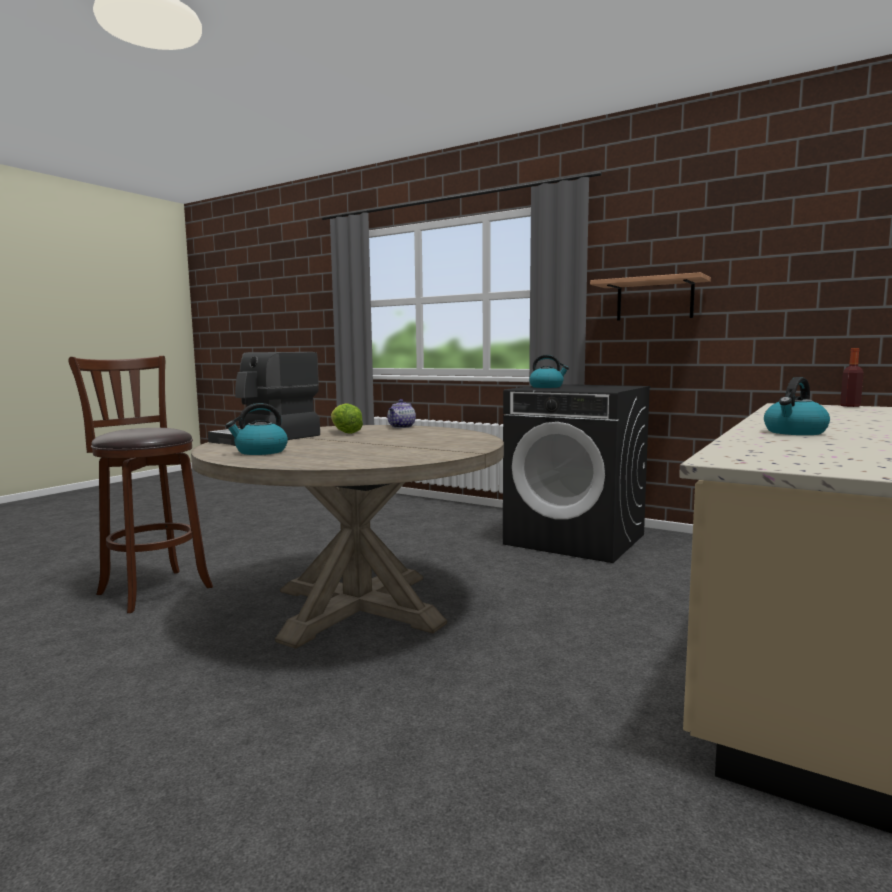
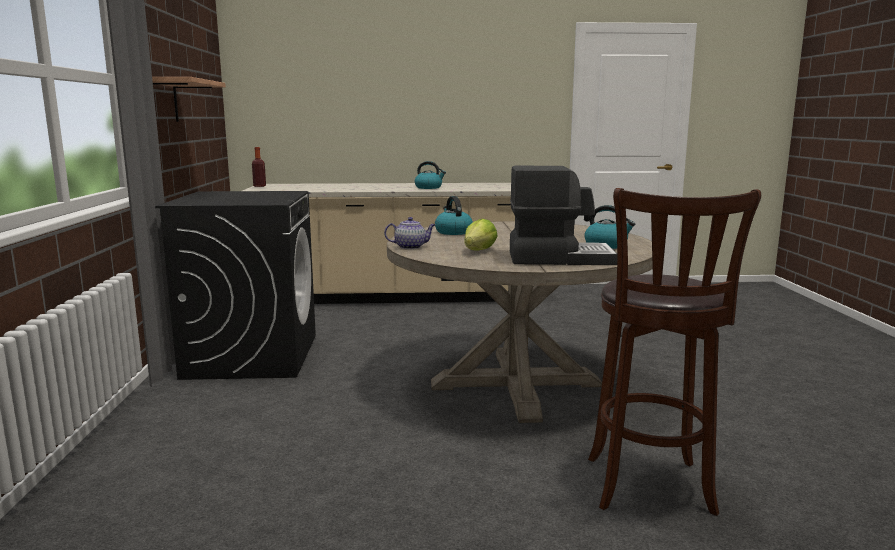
camera: 125 degrees left, 5 degrees up
(547, 387) = (240, 201): kettle -> kettle (453, 232)

